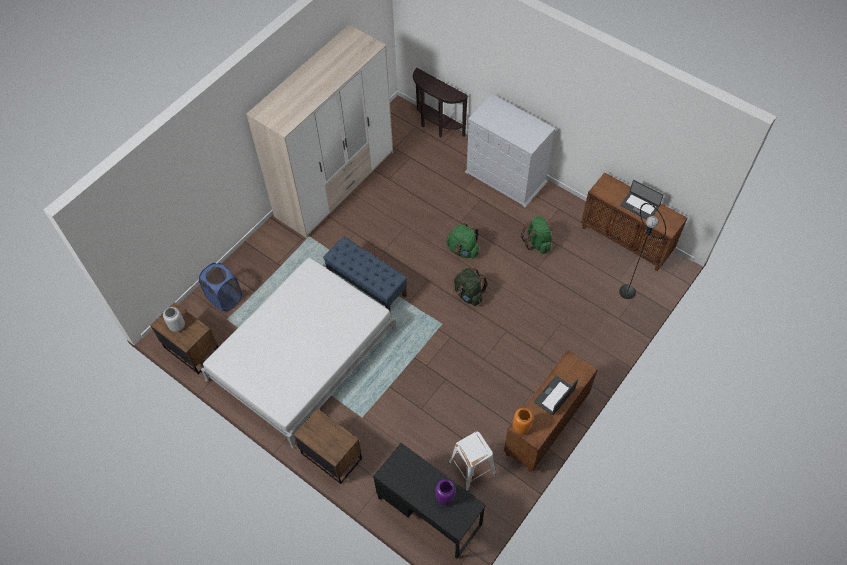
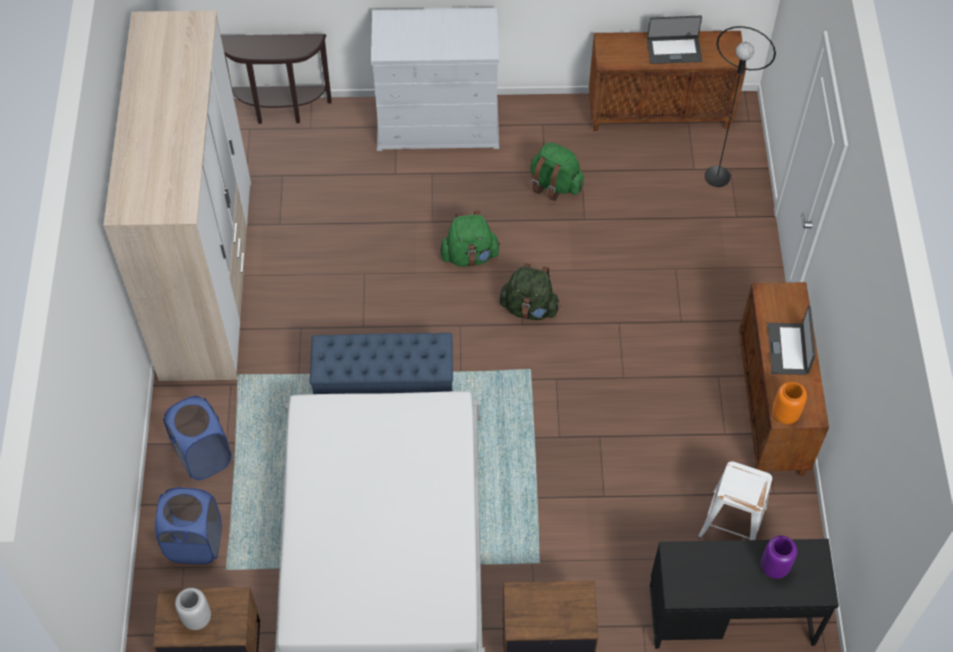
camera: 40 degrees left, 0 degrees up
(262, 262) = (203, 456): none -> blue laundry basket

